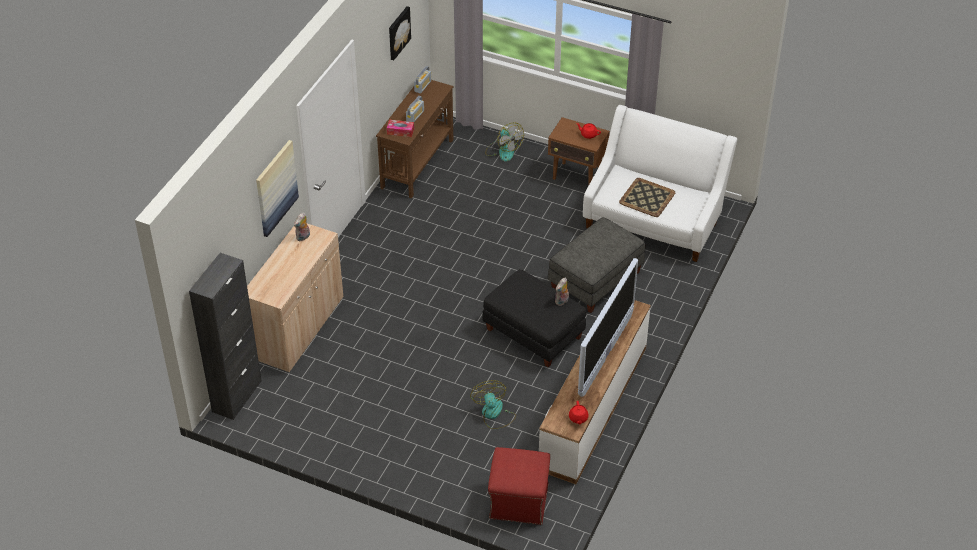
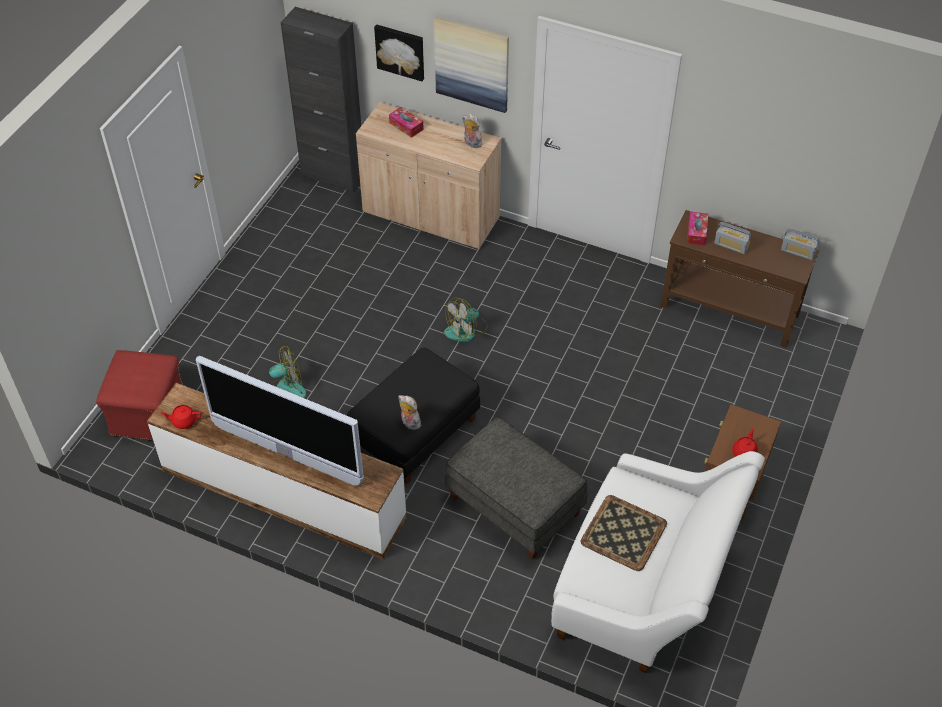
camera: 90 degrees right, 5 degrees up
(276, 277) = (406, 126): none -> tissue box
(398, 32) = (793, 150): picture -> picture (400, 51)
(503, 150) = (773, 403): fan -> fan (466, 330)

